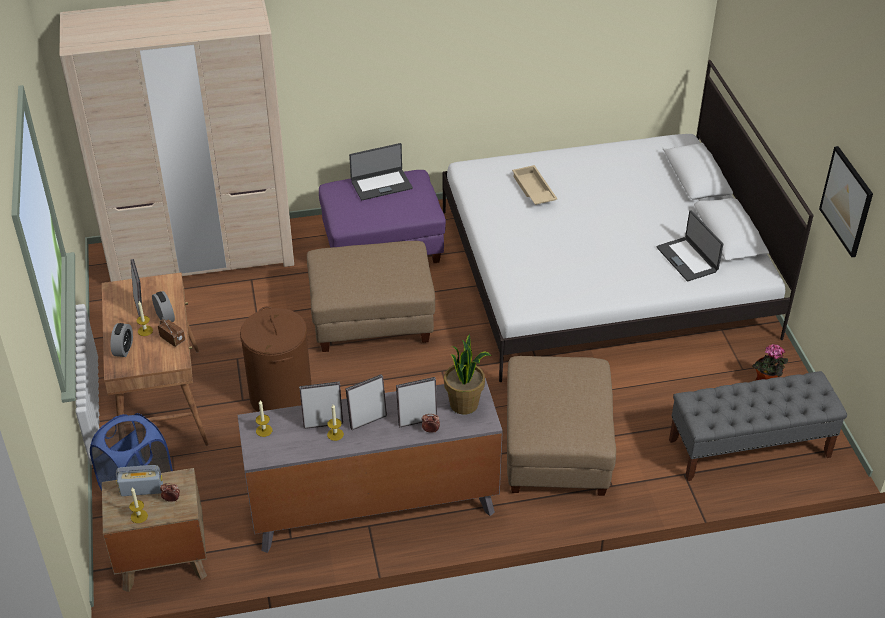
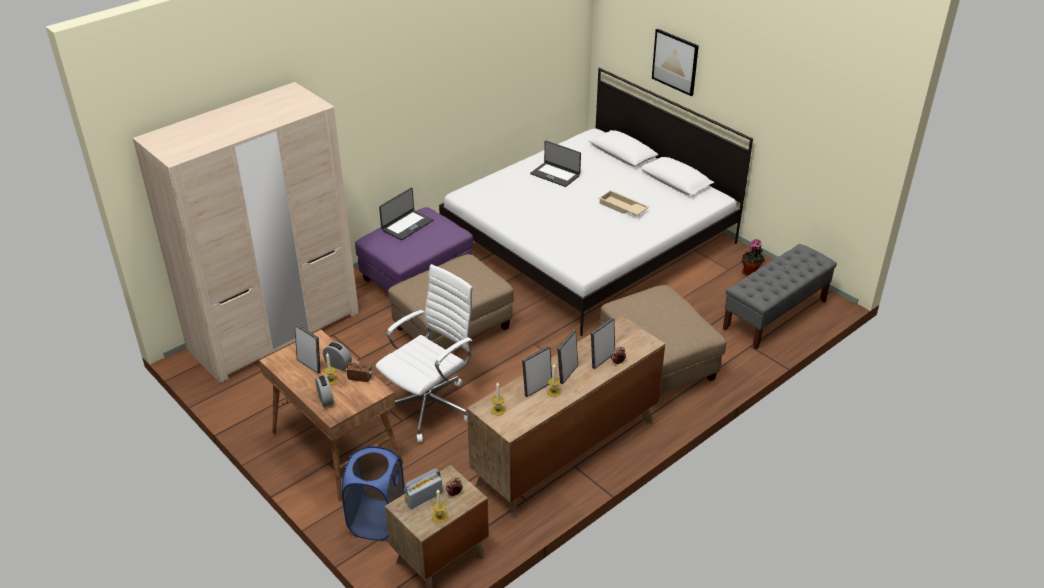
camera: 30 degrees left, 5 degrees down
(281, 396) = (430, 406): brown laundry basket -> white office chair
(373, 507) = (566, 452): grey dresser -> brown dresser
(464, 404) = (624, 337): potted plant -> none
(533, 190) = (523, 193): beige tray -> beige tray (622, 207)
(687, 259) = (664, 203): laptop -> laptop (555, 174)
(846, 201) = (786, 116): picture -> picture (675, 62)

